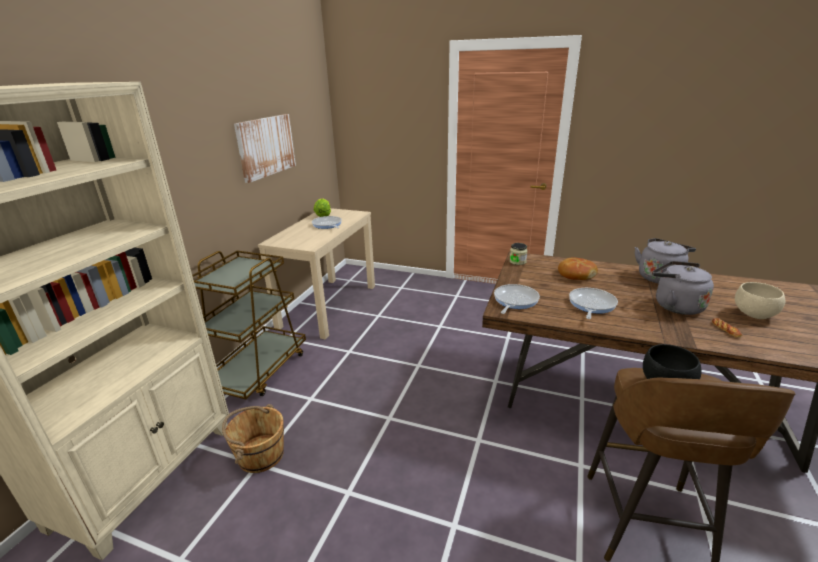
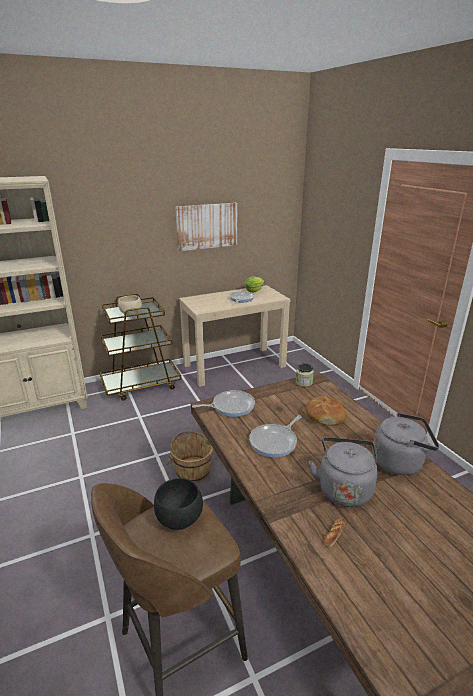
camera: 45 degrees right, 0 degrees up
(260, 455) = (79, 429): brown bucket -> brown bucket (192, 470)
(591, 305) = (275, 442): frying pan -> frying pan turned 150 degrees clockwise
(754, 315) = (403, 549): beige bowl -> beige bowl (130, 314)

